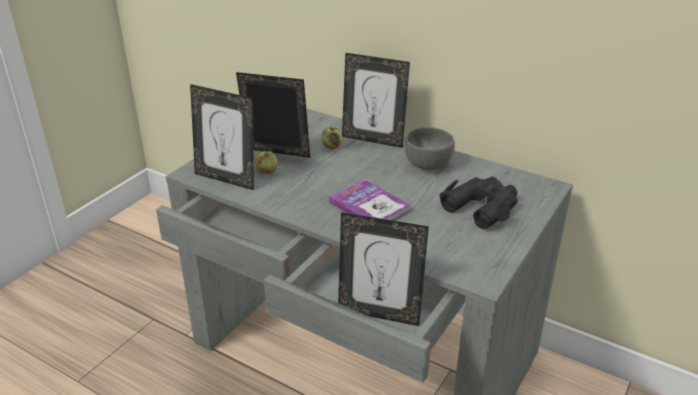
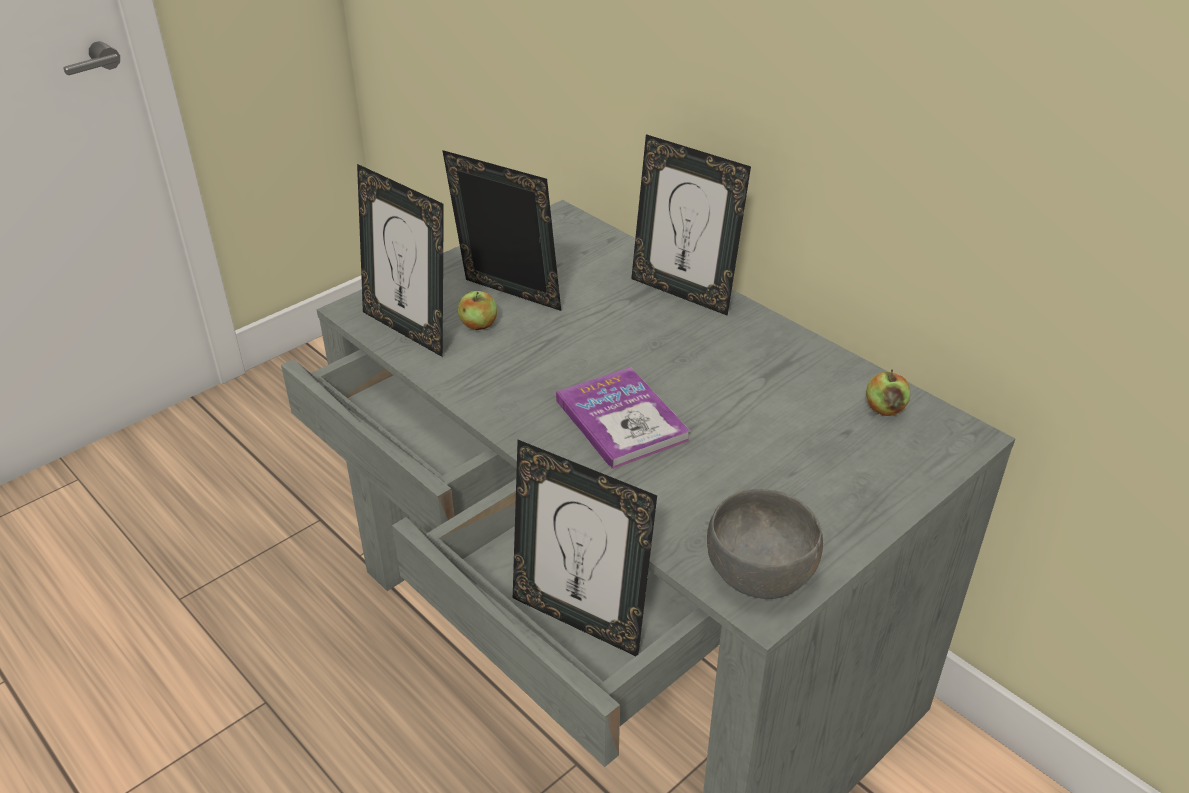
camera: 15 degrees right, 5 degrees up
(332, 146) = (606, 294): apple -> apple (884, 408)
(428, 164) = (760, 354): grey bowl -> grey bowl (761, 574)
(482, 207) = (822, 455): black binoculars -> none

